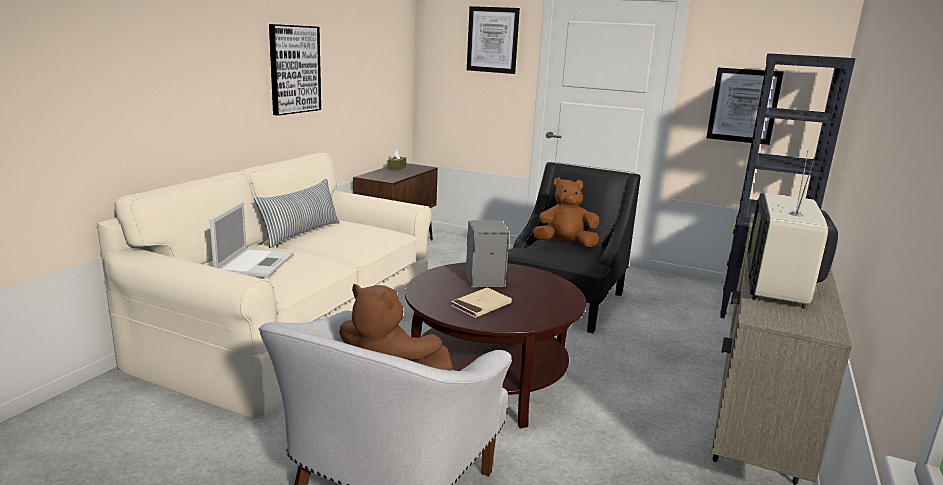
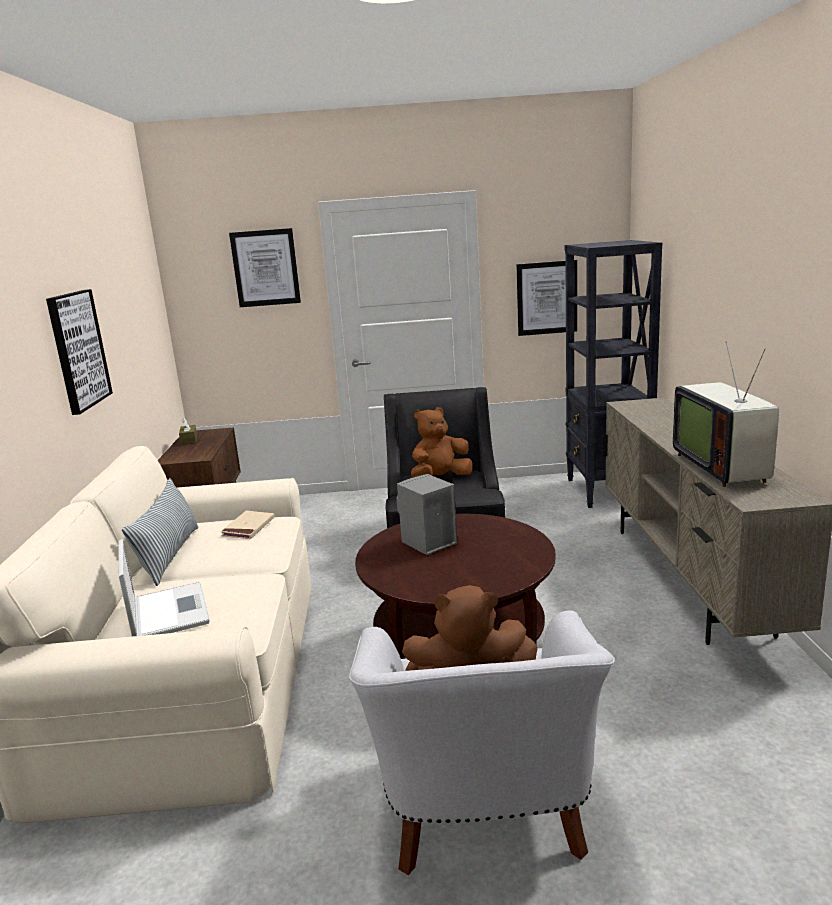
camera: 25 degrees left, 0 degrees up
(481, 305) = (460, 571): beige book -> beige book (248, 527)

